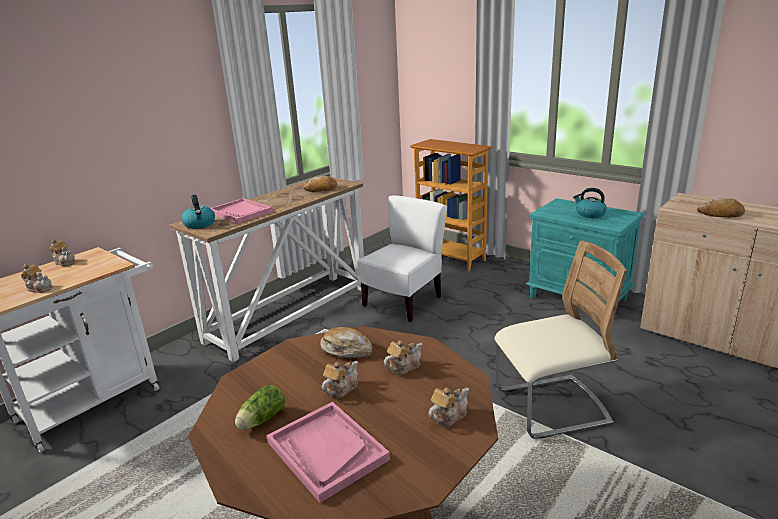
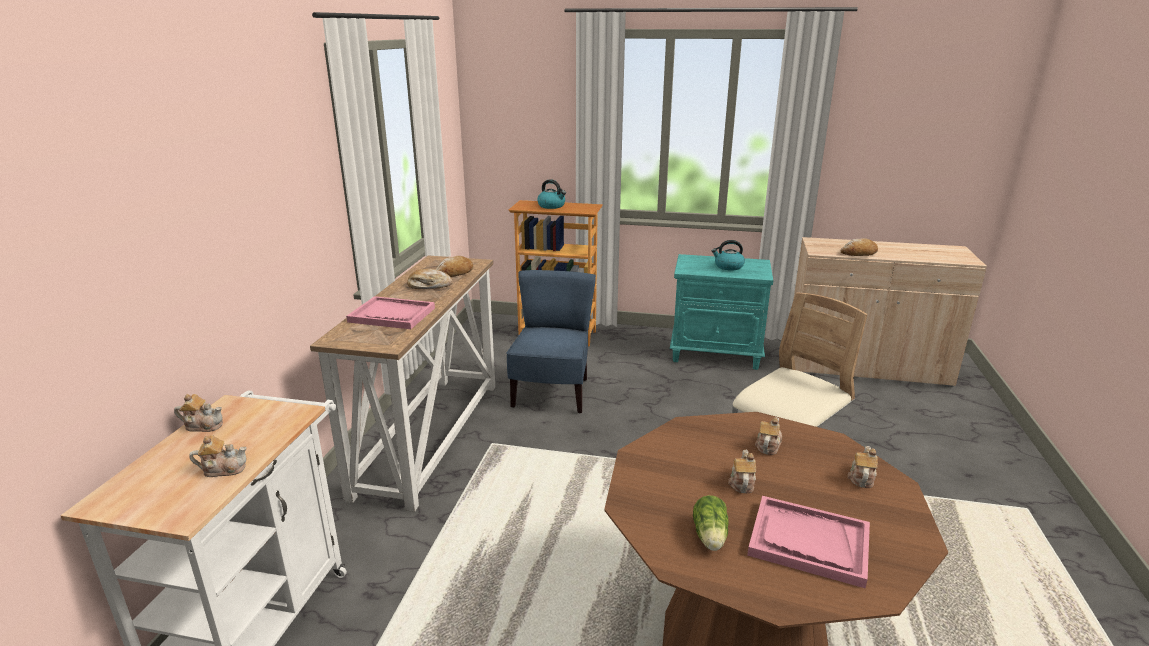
camera: 30 degrees left, 0 degrees up
(200, 224) = (358, 338): kettle -> kettle (552, 206)
(346, 349) = (694, 444): bread -> bread (429, 285)
(403, 302) = (552, 393): white chair -> blue chair

